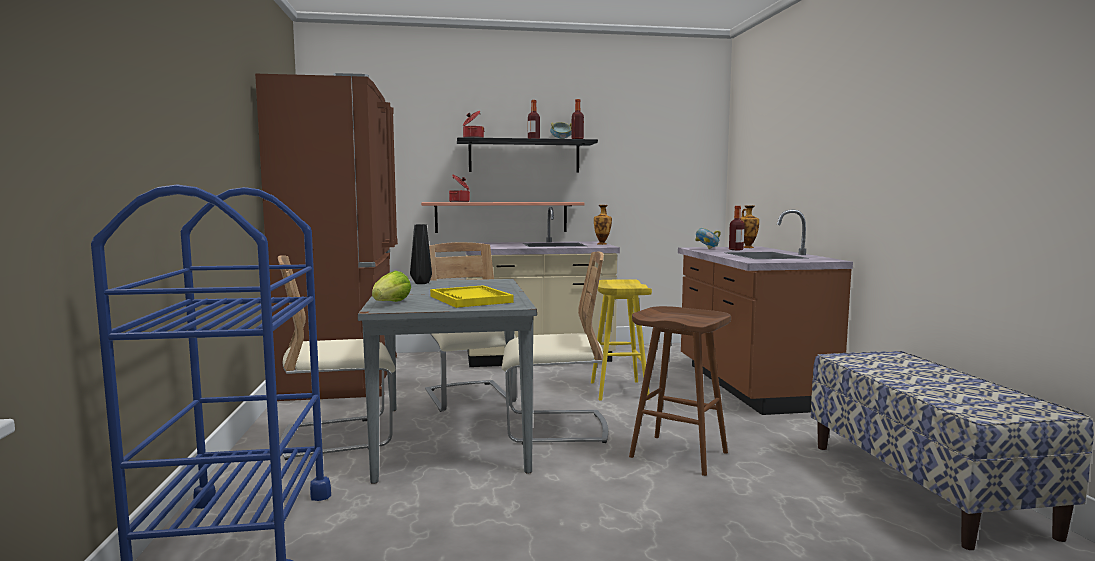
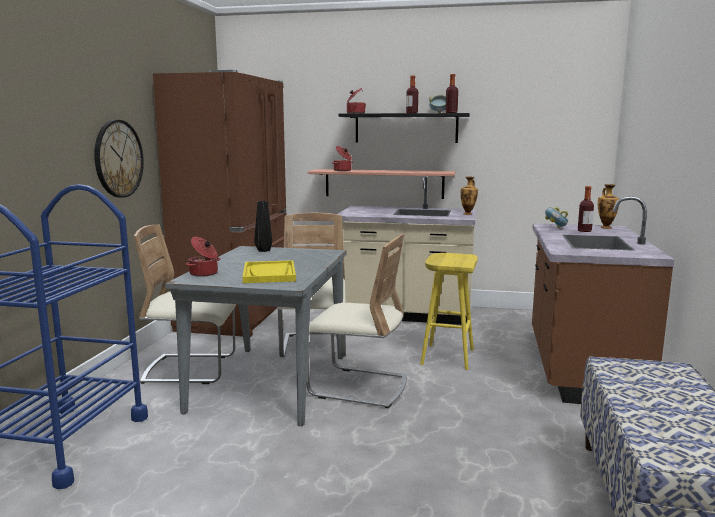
camera: 20 degrees right, 5 degrees up
(230, 173) = (118, 159): none -> wall clock
(391, 303) = (204, 273): lettuce -> cooking pot
(680, 454) = (443, 431): brown stool -> none

